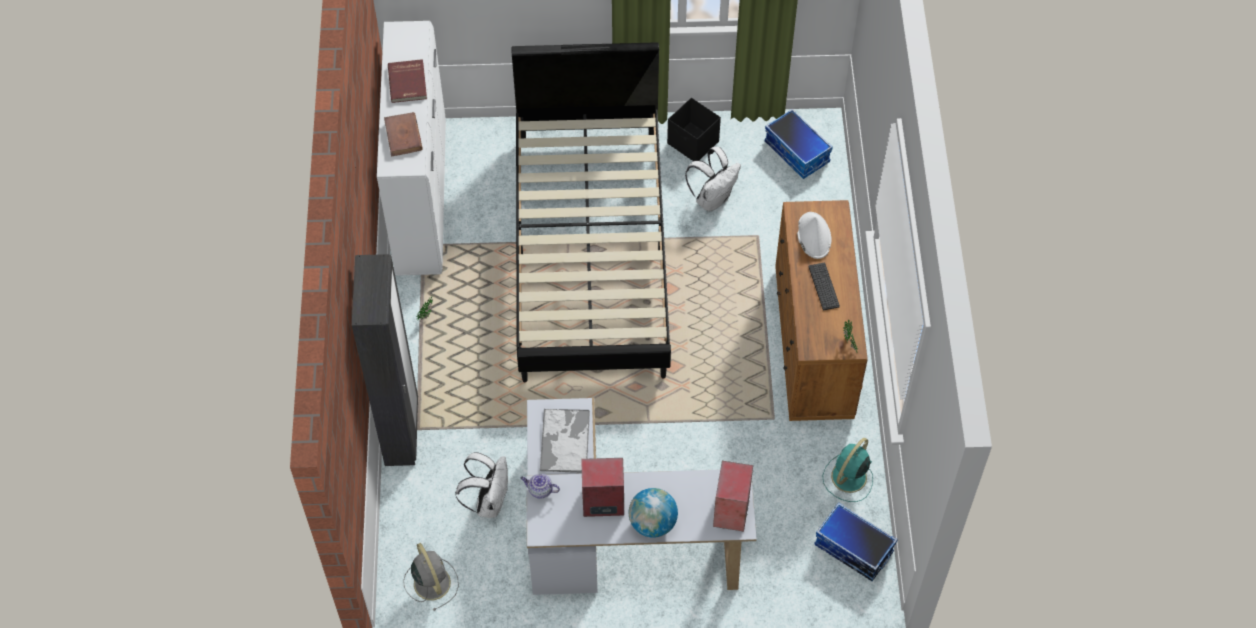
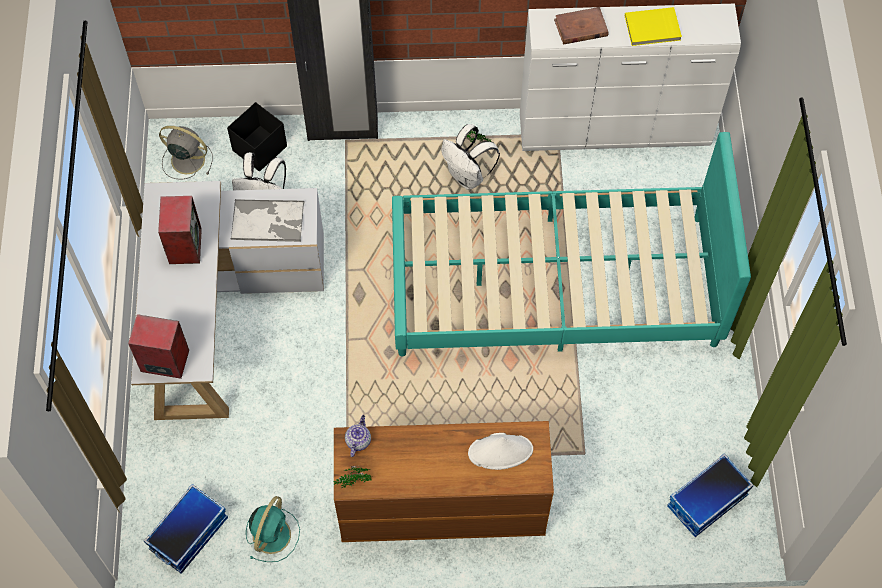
camera: 90 degrees right, 5 degrees up
(408, 82) = (652, 29): red book -> yellow book
(431, 581) = (186, 159): grey fan -> grey fan turned 135 degrees counterclockwise
(540, 490) = (202, 192): teapot -> teapot (358, 440)
(591, 253) = (554, 286): black bed -> turquoise bed
(652, 523) = (157, 289): globe -> none
(693, 143) = (710, 388): black storage box -> black storage box (259, 149)
(712, 199) = (633, 407): white backpack -> white backpack (468, 176)
(823, 286) = (430, 459): keyboard -> none
(848, 478) = (272, 533): turquoise fan -> turquoise fan turned 75 degrees clockwise

